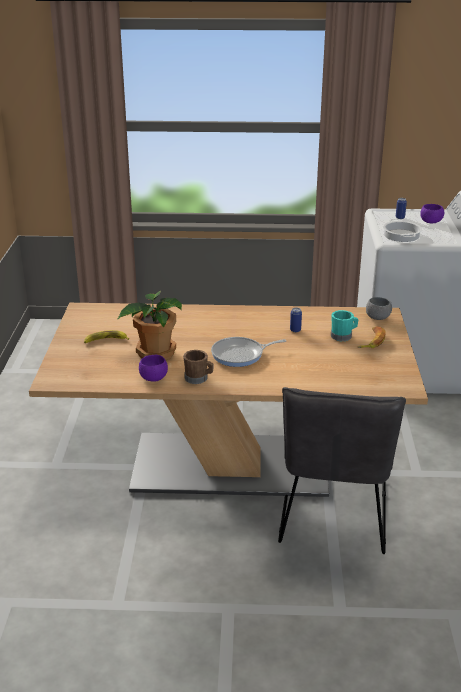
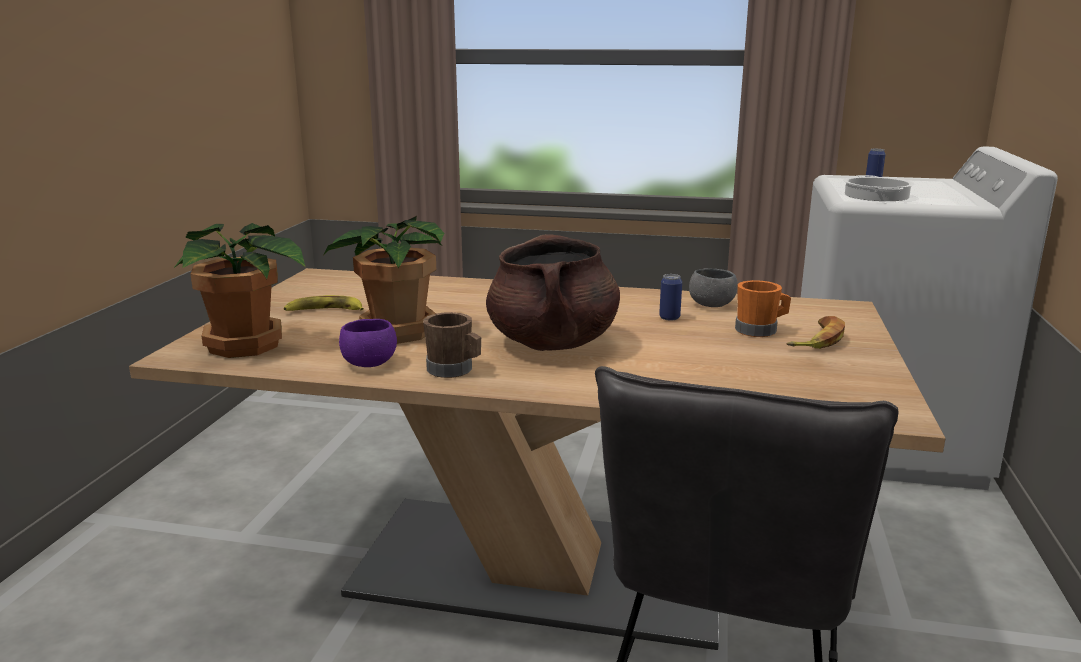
camera: 10 degrees right, 10 degrees down
(81, 371) = (246, 346): none -> potted plant
(240, 355) = (553, 343): frying pan -> brown cooking pot
(343, 336) = (760, 330): turquoise mug -> orange mug
(378, 317) = (830, 311): grey bowl -> grey bowl (712, 305)
(430, 222) = (928, 187): purple bowl -> none

